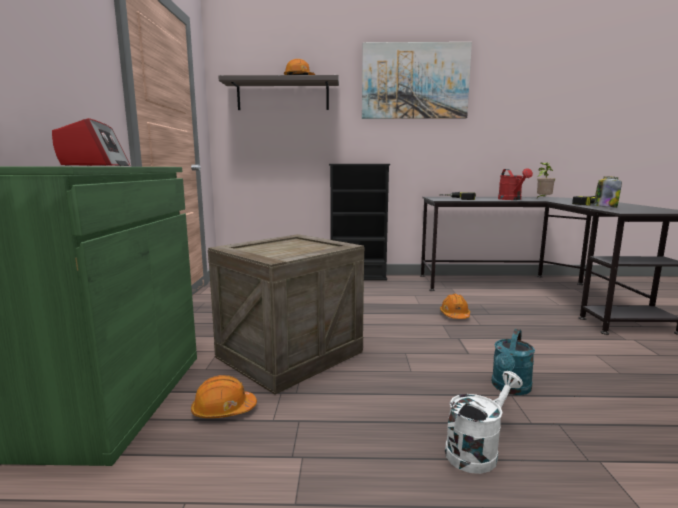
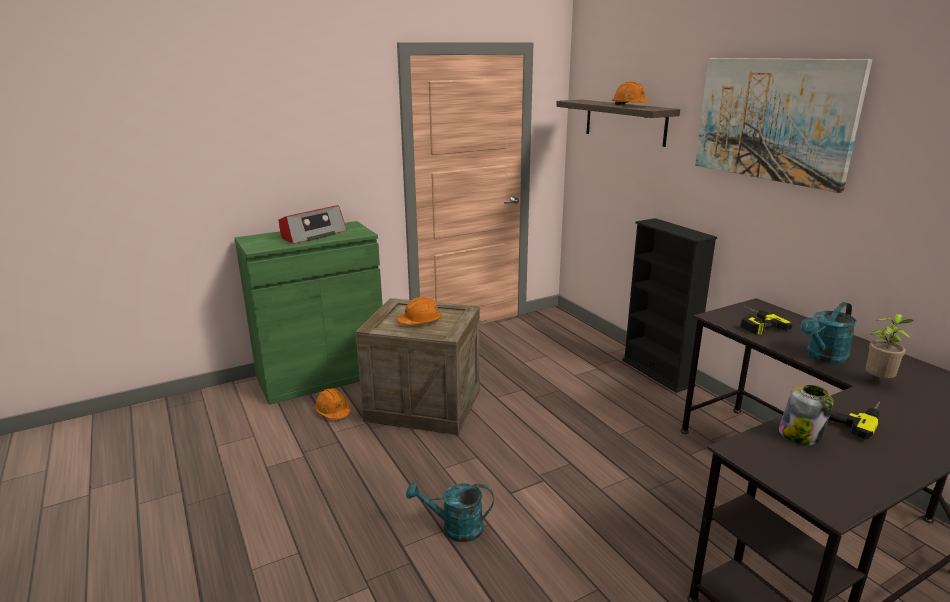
camera: 60 degrees right, 10 degrees up
(454, 315) = (610, 465): orange hard hat -> orange hard hat (420, 321)
(477, 450) = (348, 522): white watering can -> none
(512, 199) = (823, 358): red watering can -> turquoise watering can

